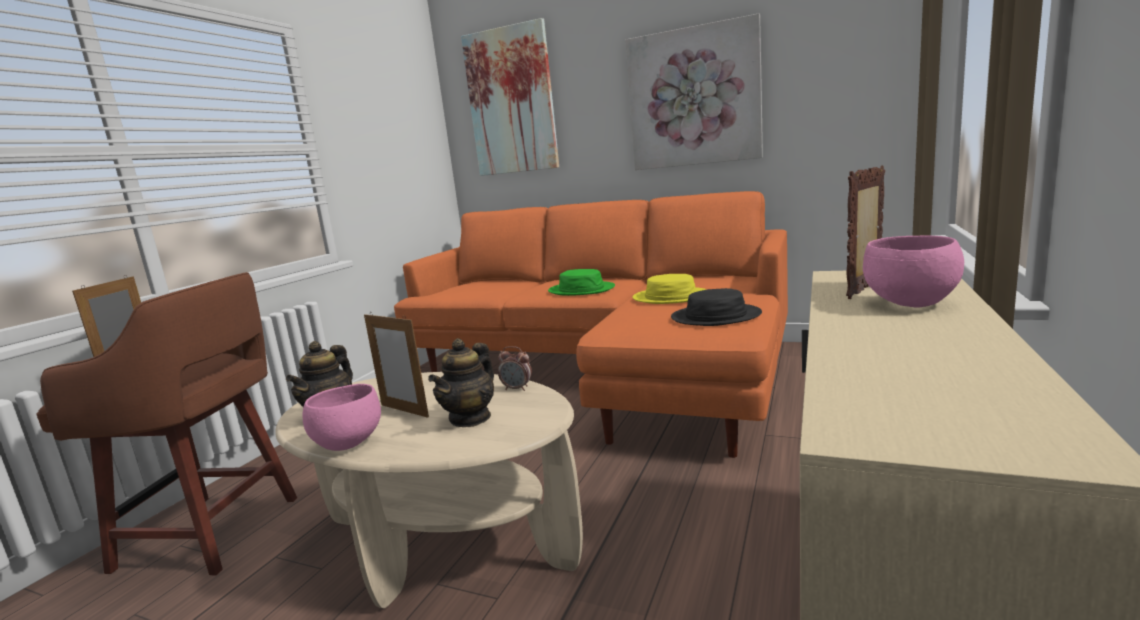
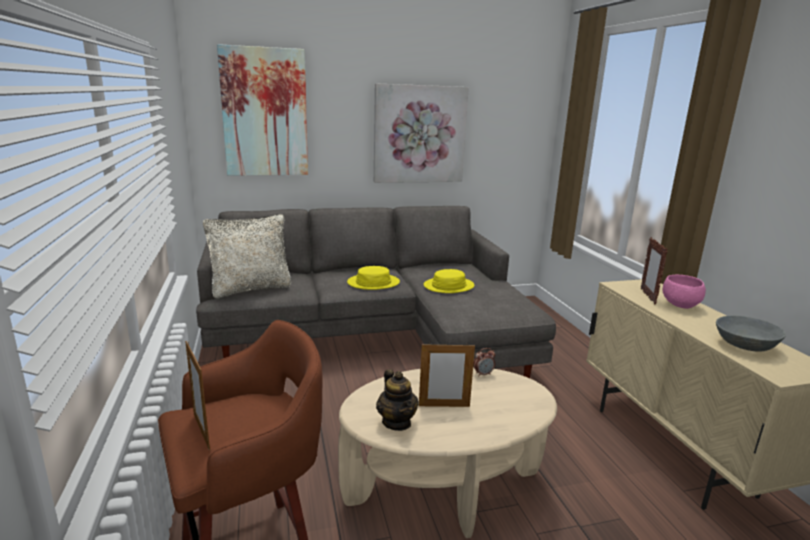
camera: 40 degrees left, 5 degrees up
(348, 443) = (457, 437): pink bowl -> none
(456, 291) = (252, 290): none -> beige pillow
(470, 418) = (496, 400): teapot -> none
(581, 290) = (373, 283): green hat -> yellow hat
(607, 370) = (377, 339): orange sofa -> grey sofa
(716, 317) = (504, 301): black hat -> none
(909, 371) = (745, 345): none -> grey bowl

